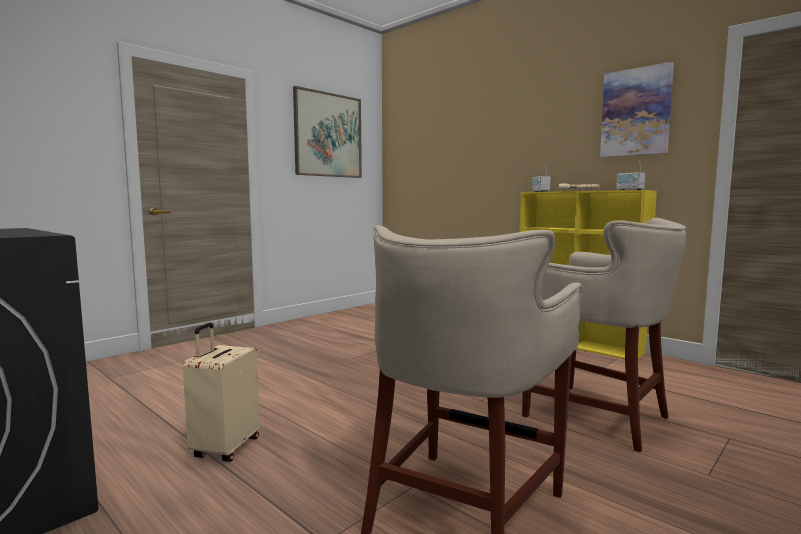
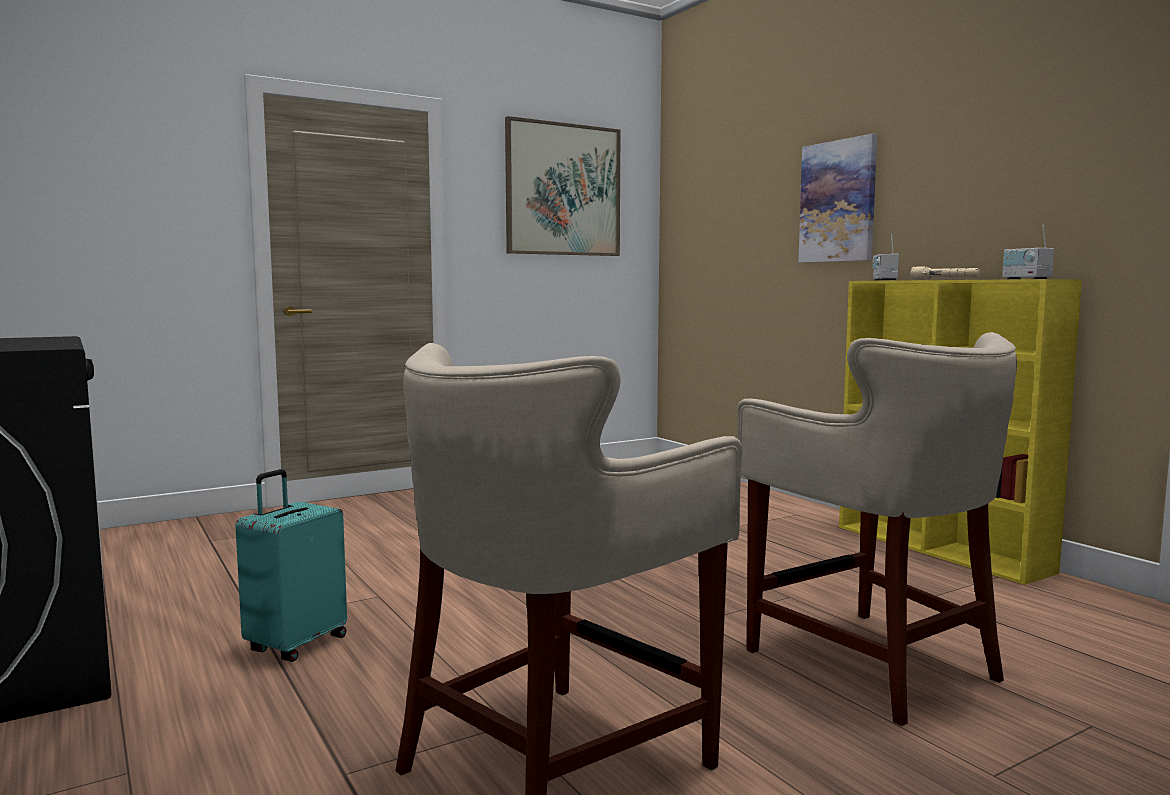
camera: 15 degrees right, 0 degrees up
(225, 448) = (295, 644): beige suitcase -> turquoise suitcase
(635, 112) = (1049, 139): picture -> picture (838, 201)

